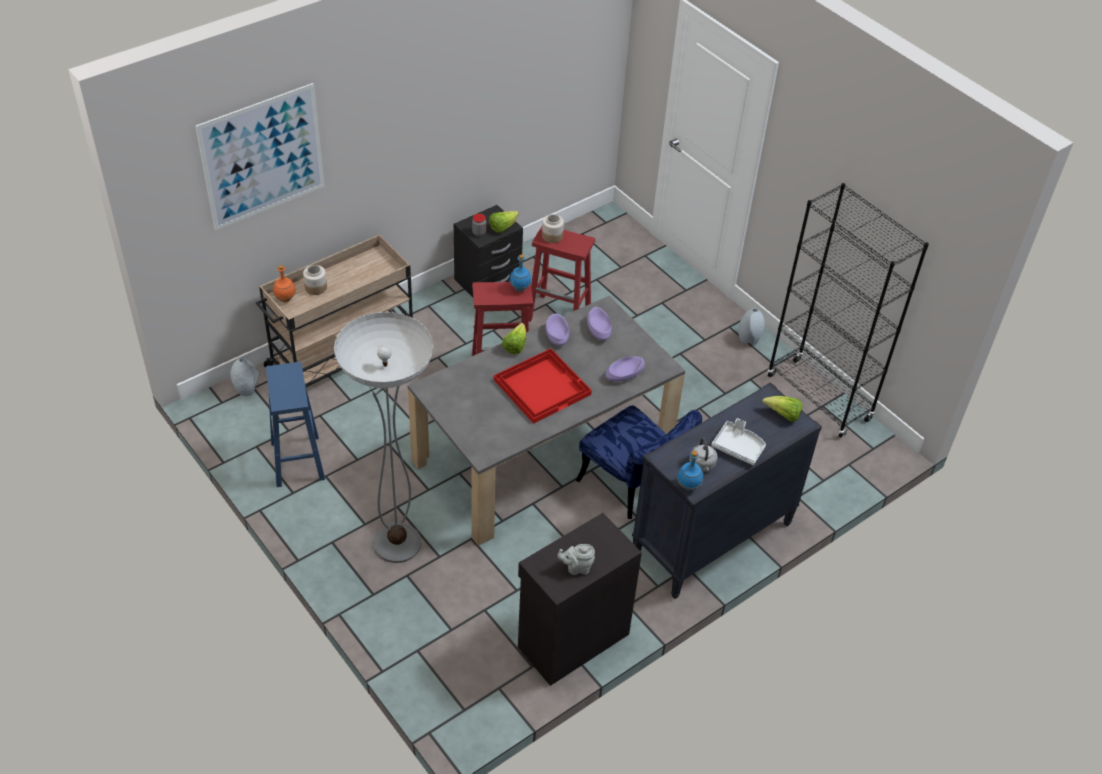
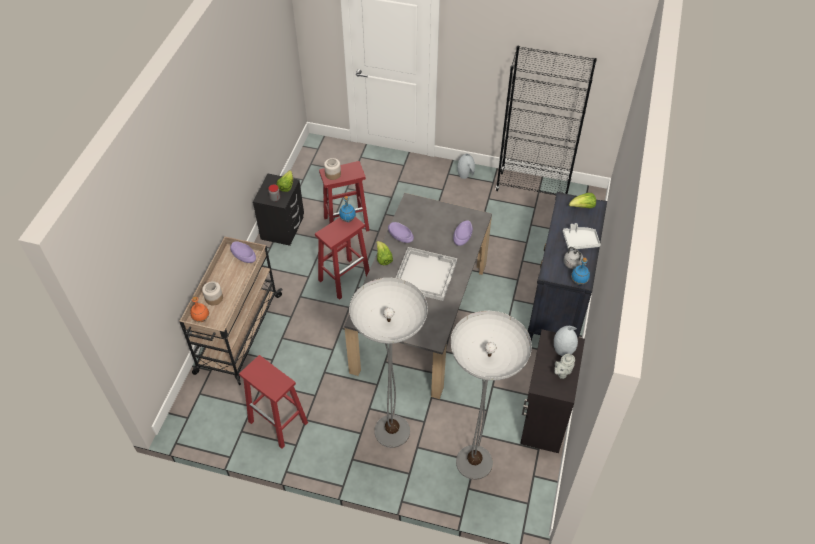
camera: 35 degrees left, 5 degrees up
(247, 388) = (195, 397): grey vase -> grey vase (563, 349)
(263, 157) = (154, 226): picture -> none
(298, 461) = (279, 422): blue stool -> red stool
(449, 630) = (474, 462): none -> floor lamp
(542, 386) = (424, 274): red tray -> white tray
(598, 330) = (420, 218): purple bowl -> purple bowl (243, 256)
(633, 488) = (489, 304): blue chair -> none

